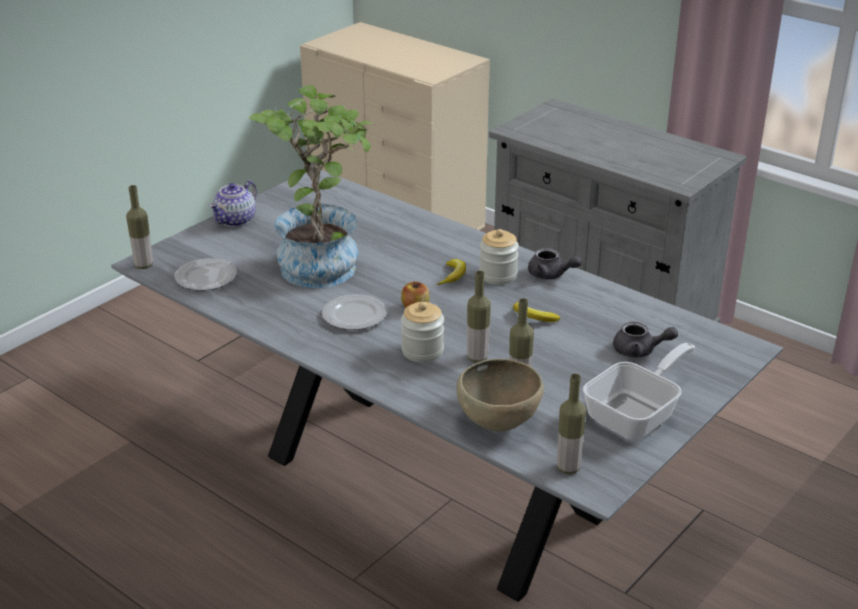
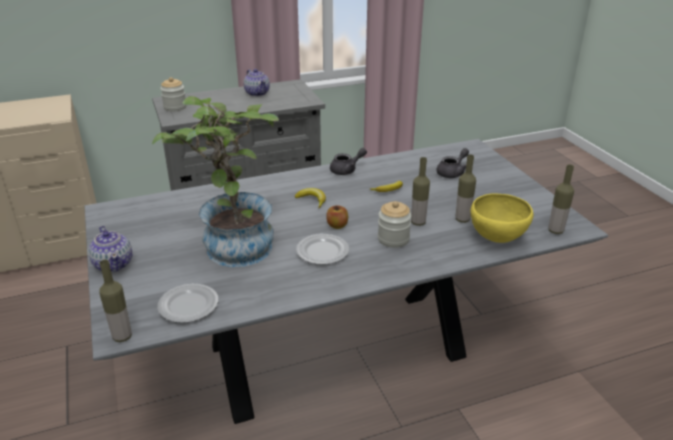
camera: 60 degrees left, 0 degrees up
(498, 275) = (328, 186): jar -> jar (175, 107)
(499, 424) = (497, 238): brown bowl -> yellow bowl
(637, 414) = (515, 194): frying pan -> none
(654, 146) = (257, 93): none -> teapot

